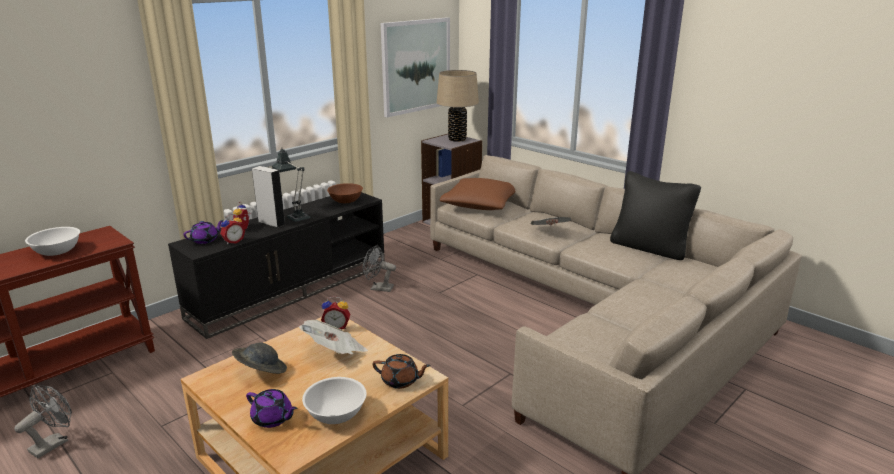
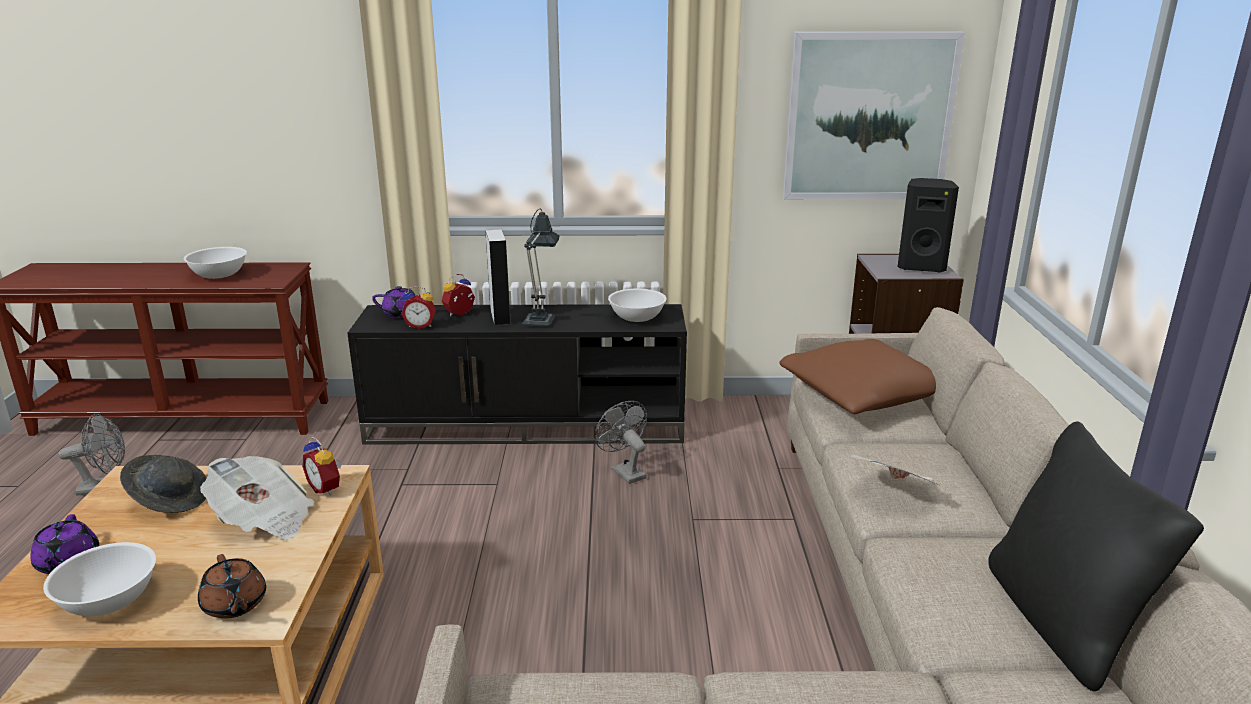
camera: 45 degrees right, 0 degrees up
(346, 201) = (637, 318): brown bowl -> white bowl
(457, 139) = (921, 267): beige table lamp -> black speaker

